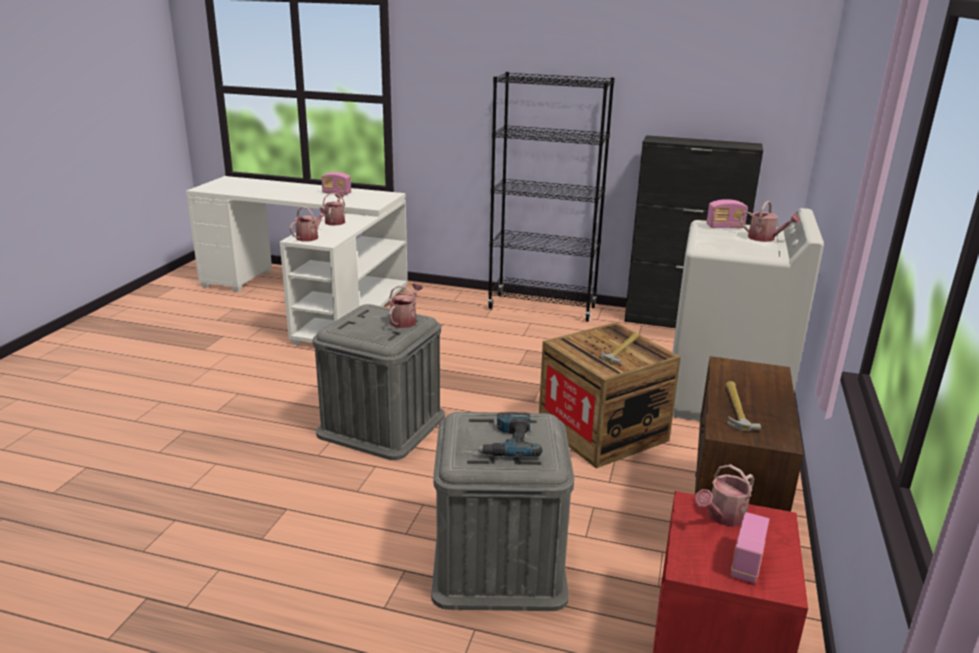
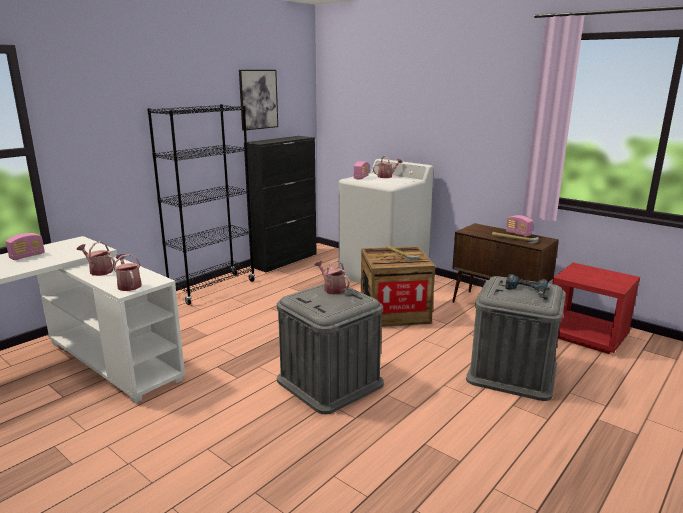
camera: 65 degrees left, 5 degrees down
(690, 77) = (258, 99): none -> picture
(722, 517) = (576, 274): watering can -> none
(746, 563) = (611, 278): radio -> radio (518, 234)

